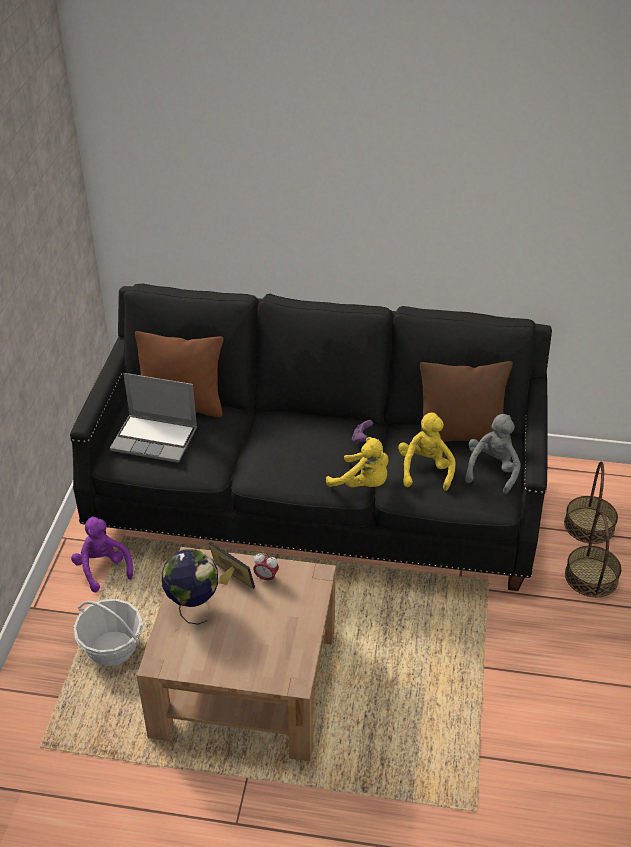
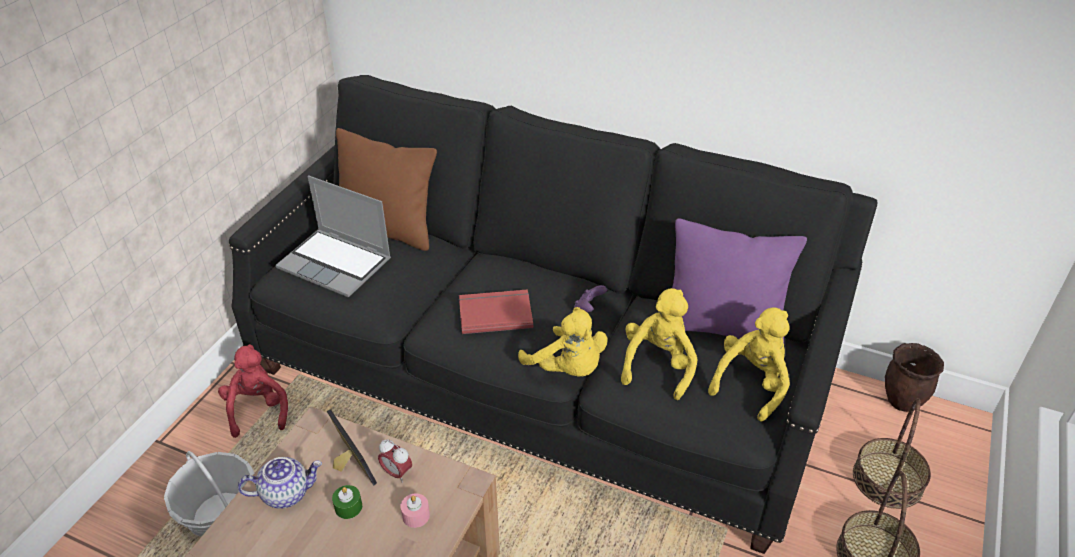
camera: 15 degrees right, 0 degrees up
(103, 568) = (258, 409): purple plush toy -> red plush toy
(193, 606) = (286, 493): globe -> teapot
(242, 606) = (348, 507): none -> green candle
(292, 601) = (416, 515): none -> pink candle
(294, 454) = (495, 312): none -> red book
(460, 435) = (722, 327): brown pillow -> purple pillow
(492, 470) = (751, 383): grey plush toy -> yellow plush toy
(587, 469) = (902, 401): none -> brown planter

